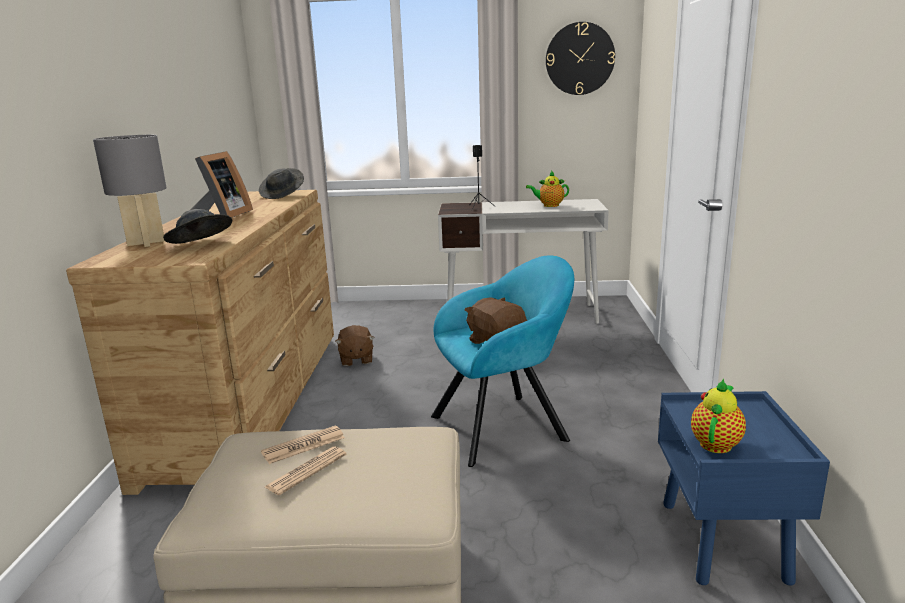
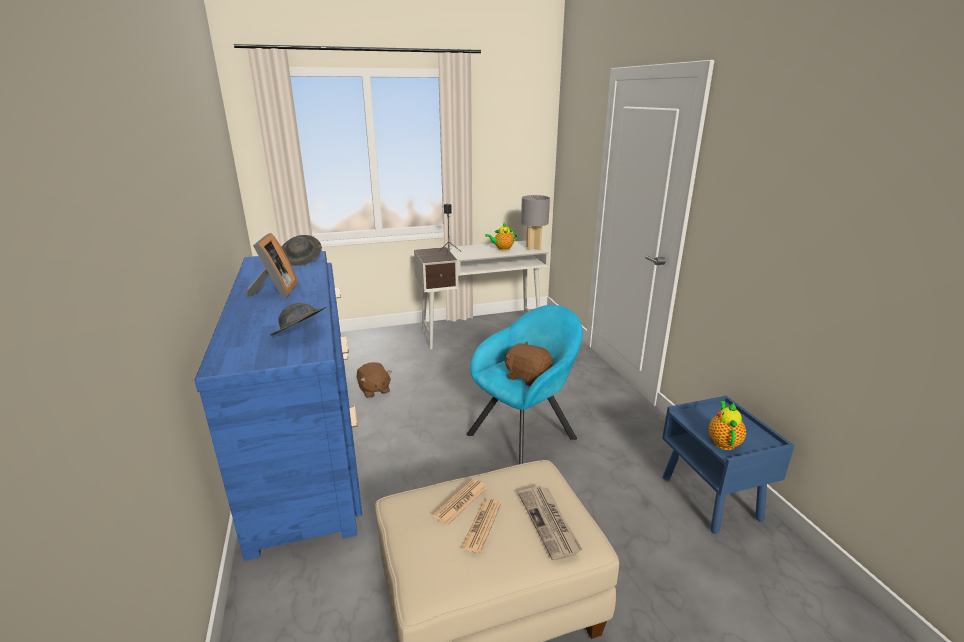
camera: 20 degrees left, 5 degrees up
(145, 243) = (239, 335): grey table lamp -> grey table lamp (533, 248)
(252, 399) = (306, 442): brown dresser -> blue dresser
(388, 483) = (549, 522): none -> newspaper
(580, 59) = (514, 132): wall clock -> none

